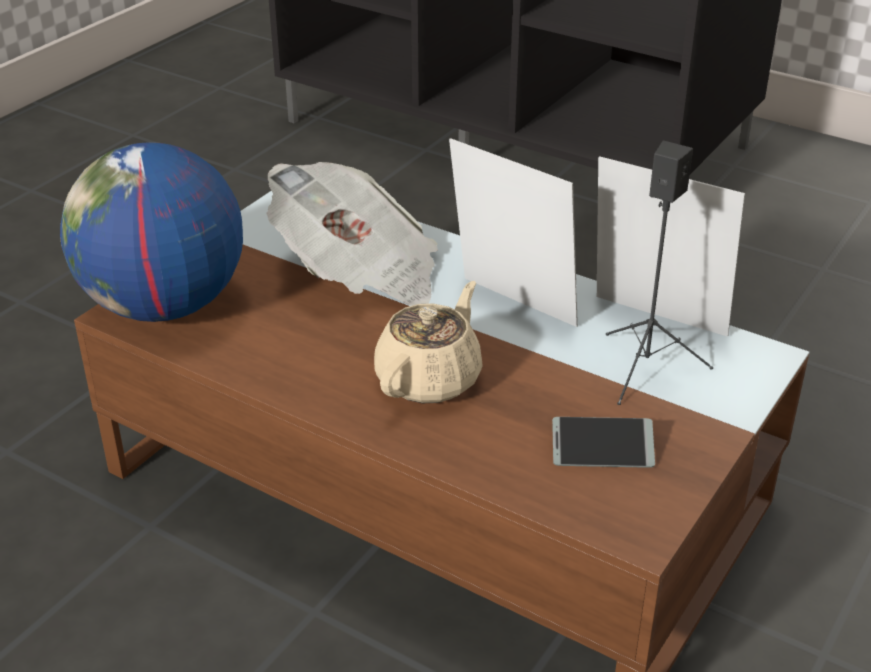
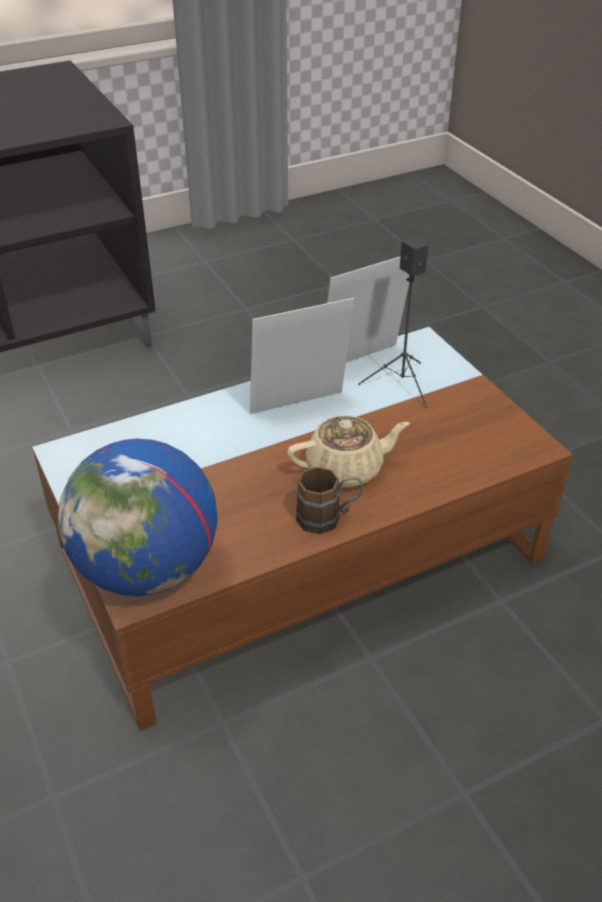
camera: 60 degrees left, 5 degrees up
(333, 393) = (328, 517): none -> brown mug
(359, 273) = (200, 457): newspaper -> none
(430, 378) = (346, 469): beige teapot -> beige teapot turned 105 degrees clockwise
(602, 451) = (463, 431): phone -> none

